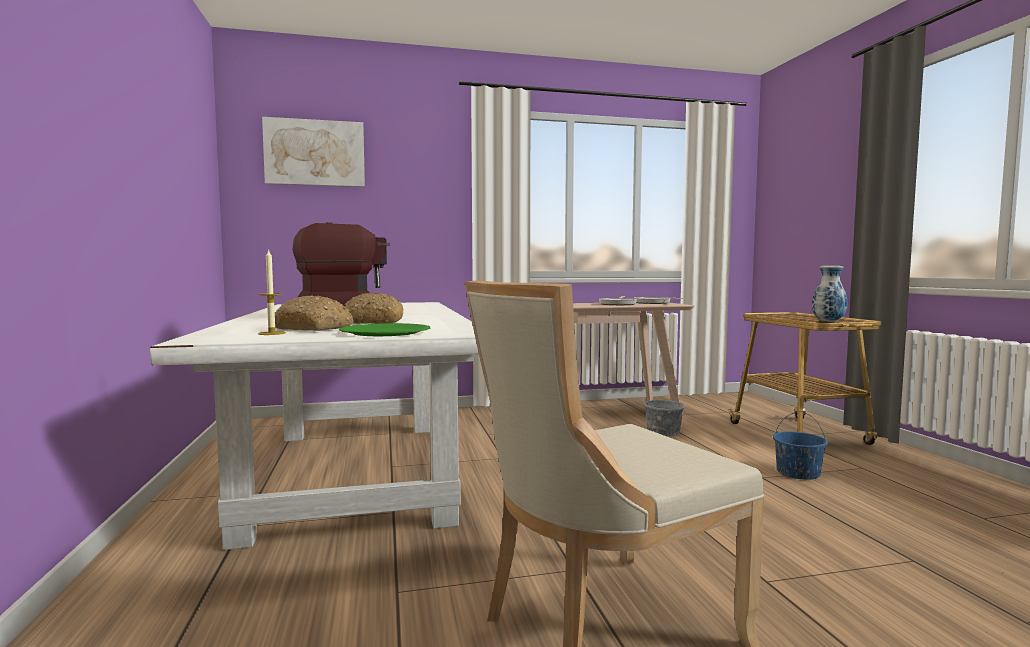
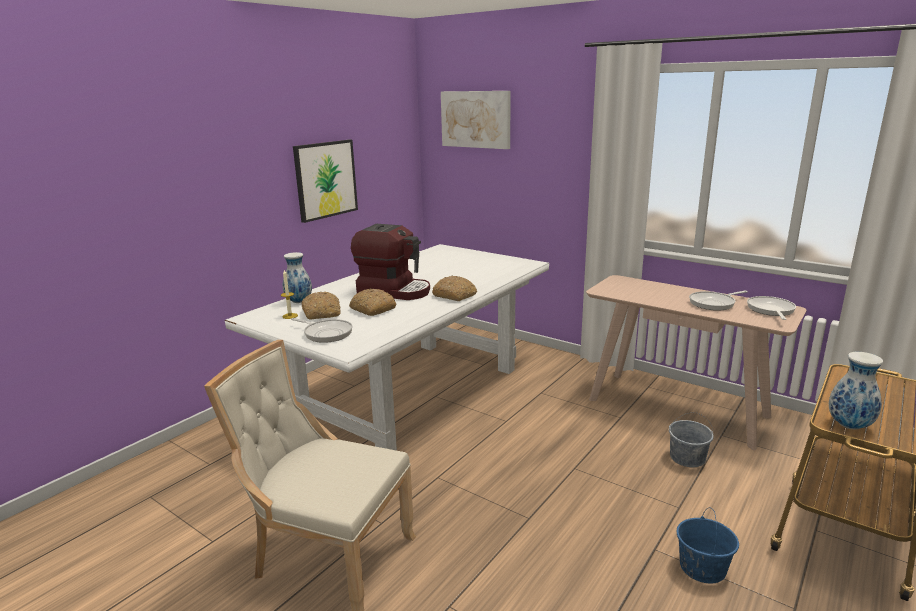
camera: 50 degrees right, 15 degrees up
(159, 182) = (325, 179): none -> picture
(237, 328) = (299, 301): none -> vase
(385, 332) = (326, 333): green plate -> frying pan
(429, 312) = (455, 295): none -> bread

